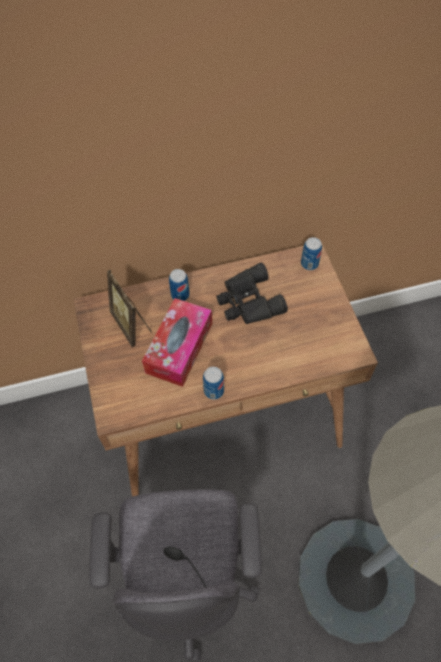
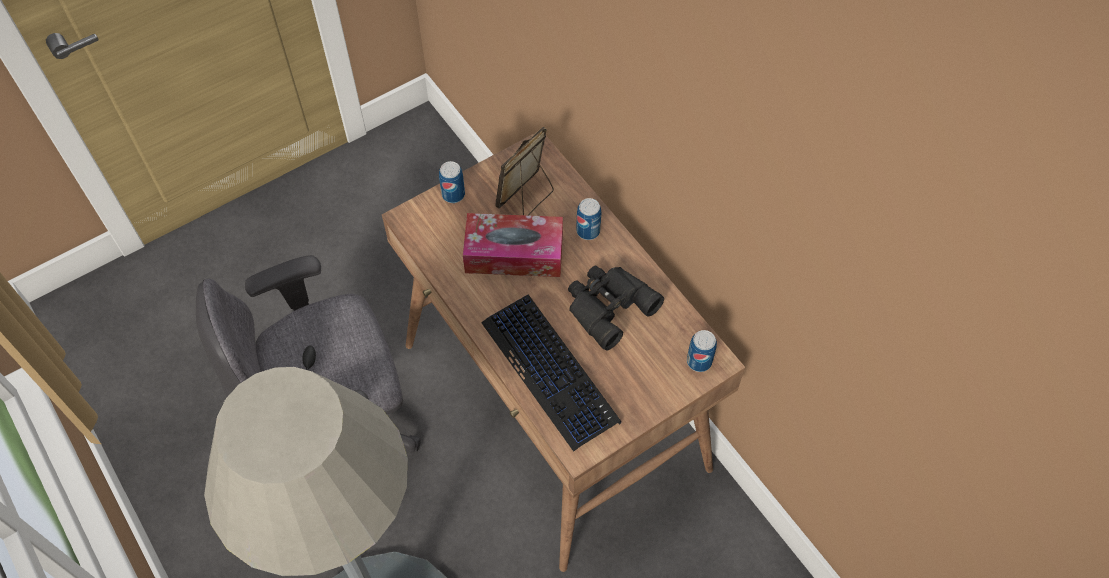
camera: 70 degrees right, 0 degrees up
(214, 390) = (470, 305): can -> can (453, 194)
(290, 352) = (550, 372): none -> keyboard

